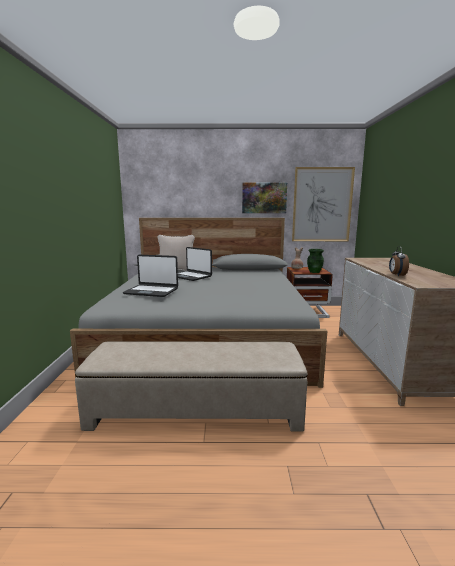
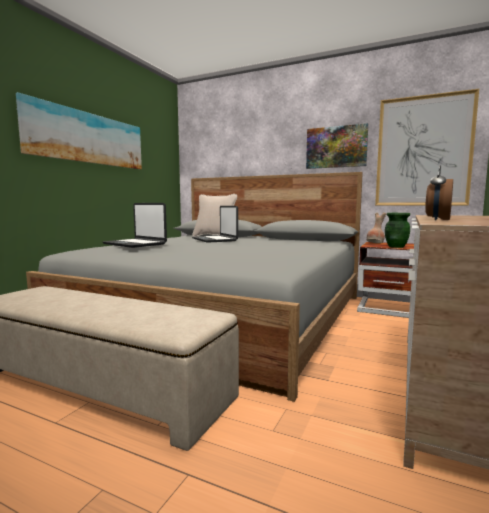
camera: 25 degrees right, 5 degrees down
(74, 192) = (87, 138): none -> picture

